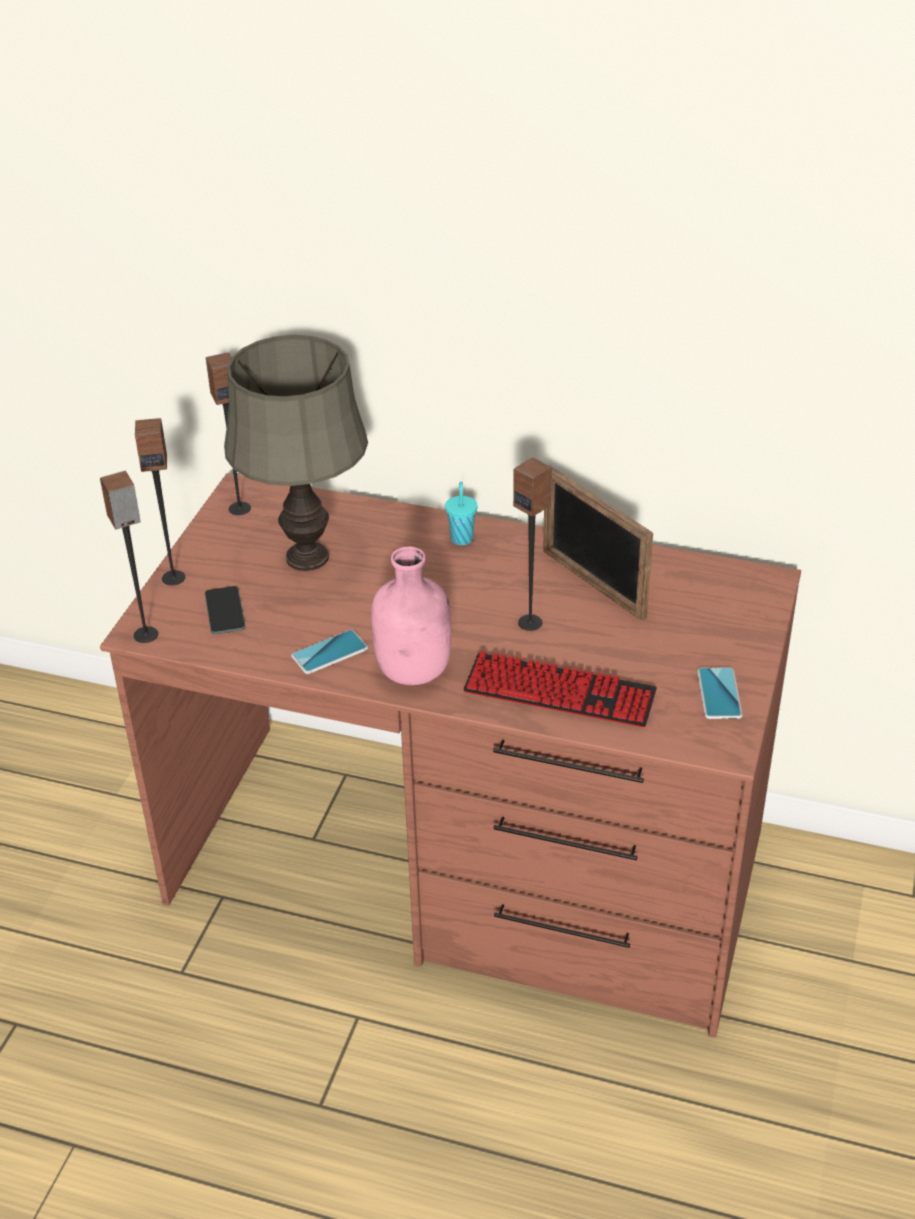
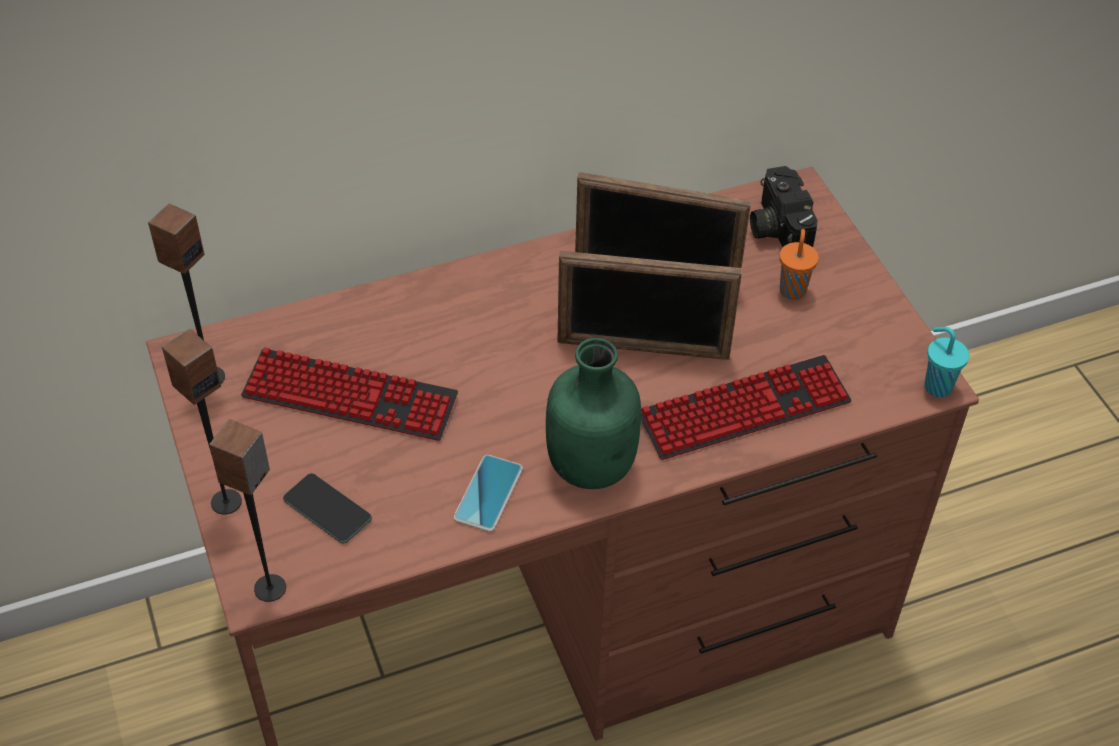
camera: 40 degrees left, 10 degrees up
(308, 558) = (350, 397): grey table lamp -> keyboard
(415, 671) = (593, 465): pink bottle -> green bottle
(461, 538) = (482, 290): turquoise cup -> turquoise cup (936, 386)
(530, 622) = (643, 349): speaker -> picture frame
(687, 638) = (792, 289): none -> orange cup
(719, 694) = (874, 331): phone -> none
(722, 594) = (776, 227): none -> camera

